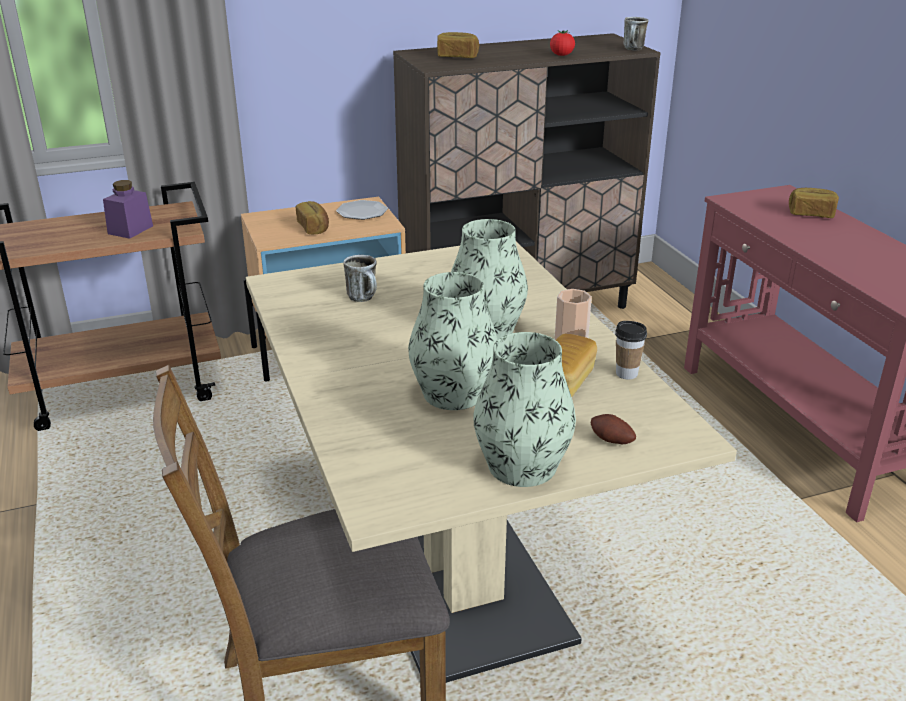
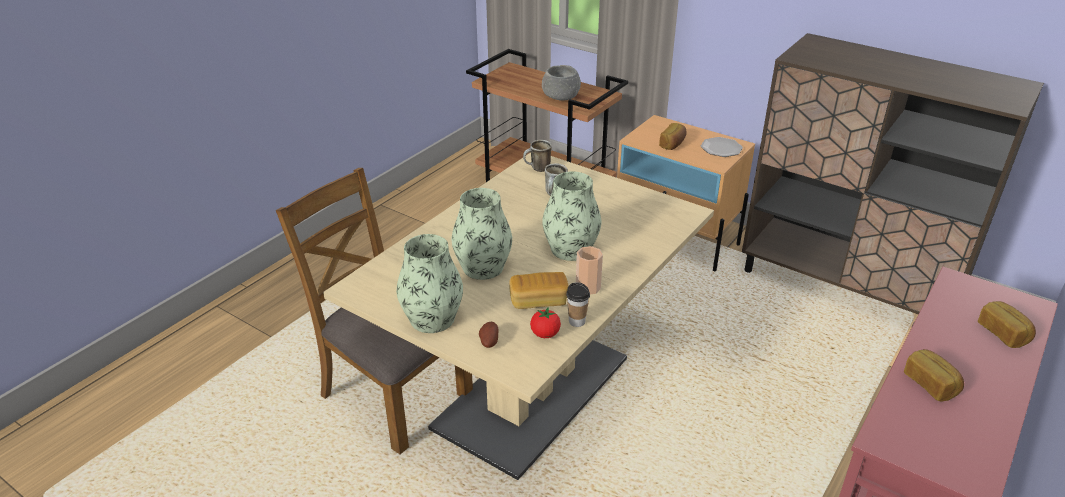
camera: 55 degrees right, 5 degrees up
(130, 230) = (561, 96): purple jar -> grey bowl
(457, 57) = (836, 55): bread -> bread (931, 384)
(561, 55) = (923, 85): tomato -> tomato (545, 334)
(634, 50) = (1007, 105): mug -> mug (537, 169)

